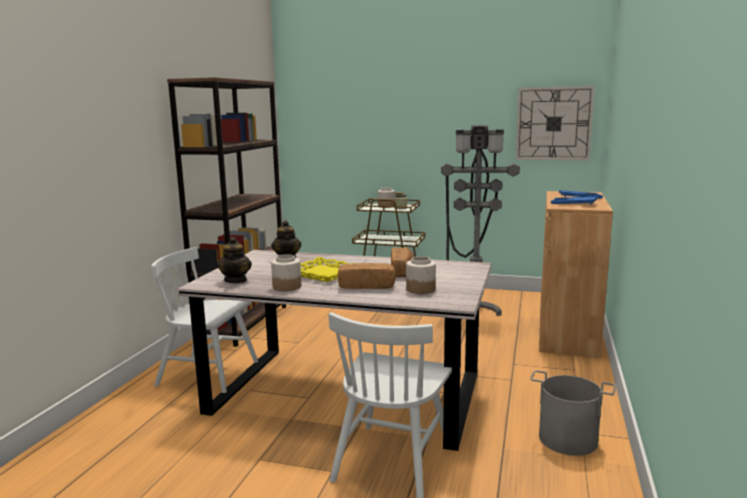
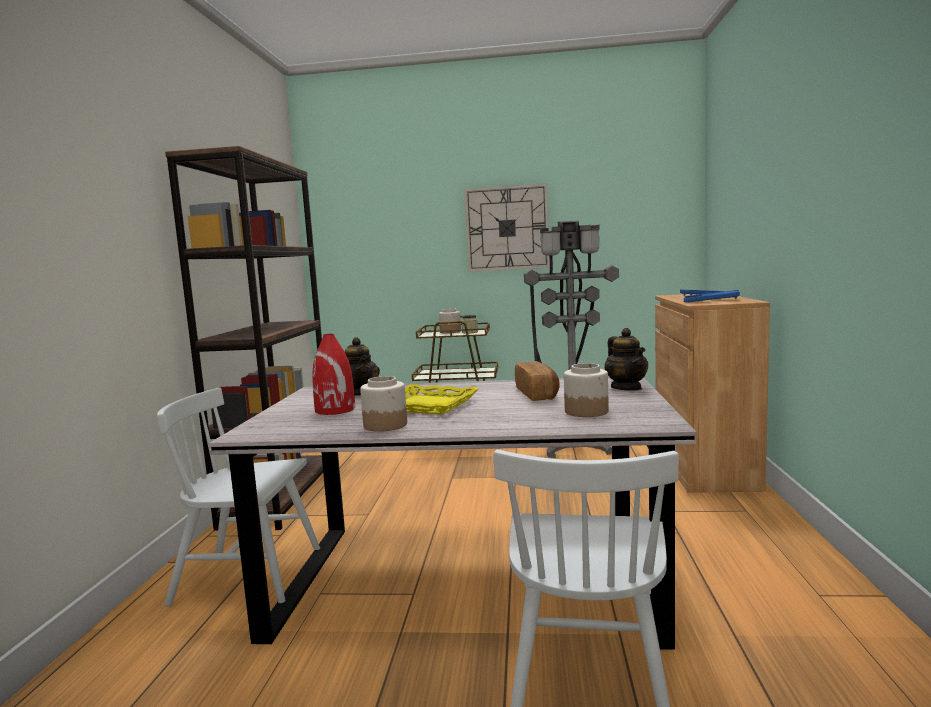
camera: 10 degrees left, 5 degrees down
(236, 280) = (299, 424): teapot -> teapot (626, 388)
(263, 271) = (335, 410): none -> red vase
(366, 286) = (504, 414): bread -> none
(553, 123) = (643, 221): wall clock -> wall clock (507, 228)
(567, 439) = (810, 608): grey bucket -> none

